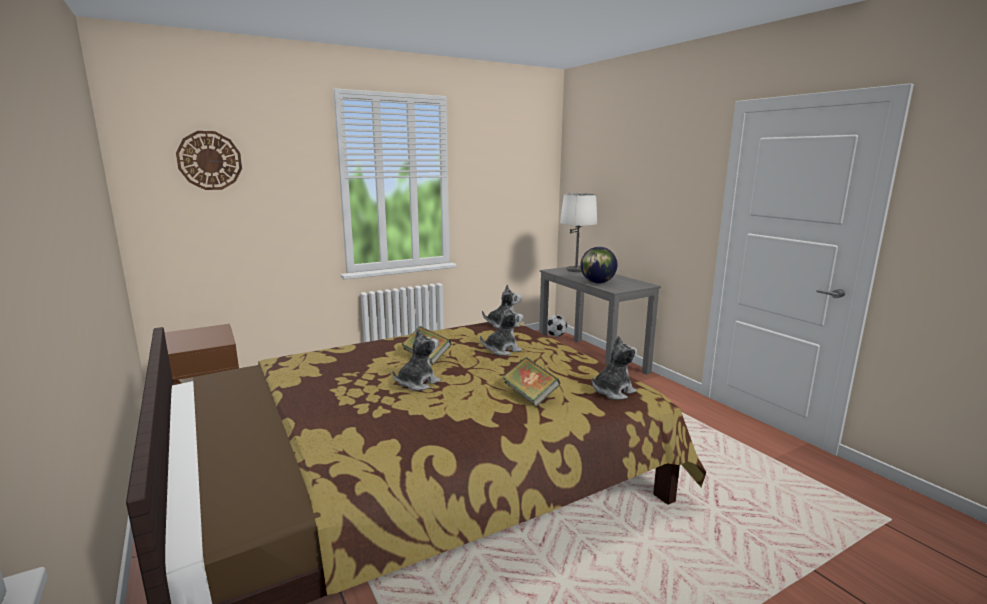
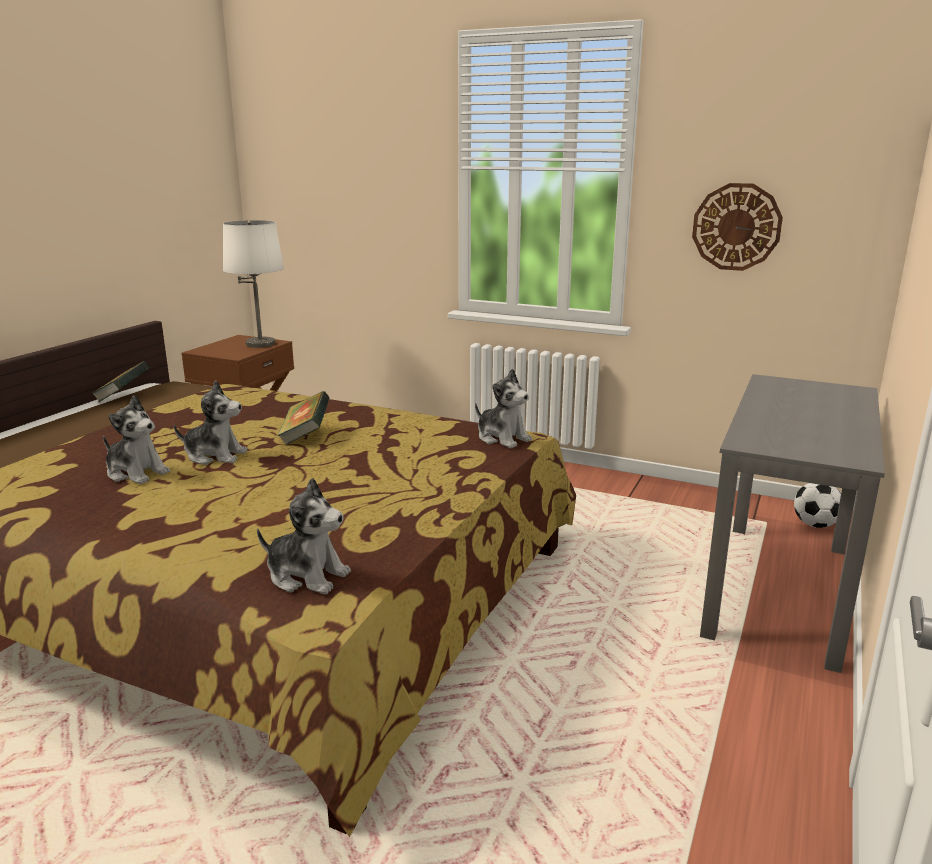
camera: 55 degrees right, 5 degrees up
(209, 160) = (318, 142): wall clock -> wall clock (736, 227)
(502, 350) = (388, 464): plush toy -> plush toy (136, 473)
(530, 396) = (234, 523): book -> book (123, 397)
(576, 270) = (819, 392): white table lamp -> white table lamp (261, 344)
(597, 282) = (767, 423): globe -> none

